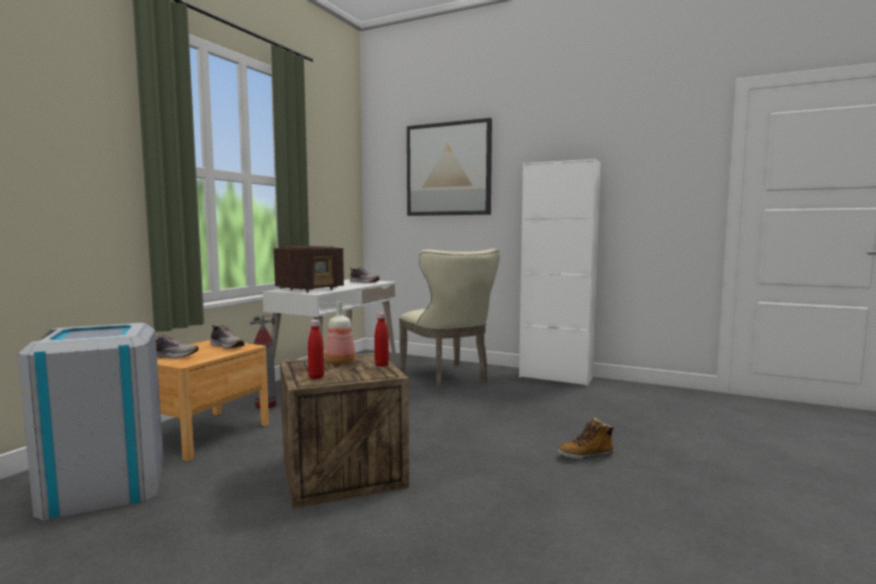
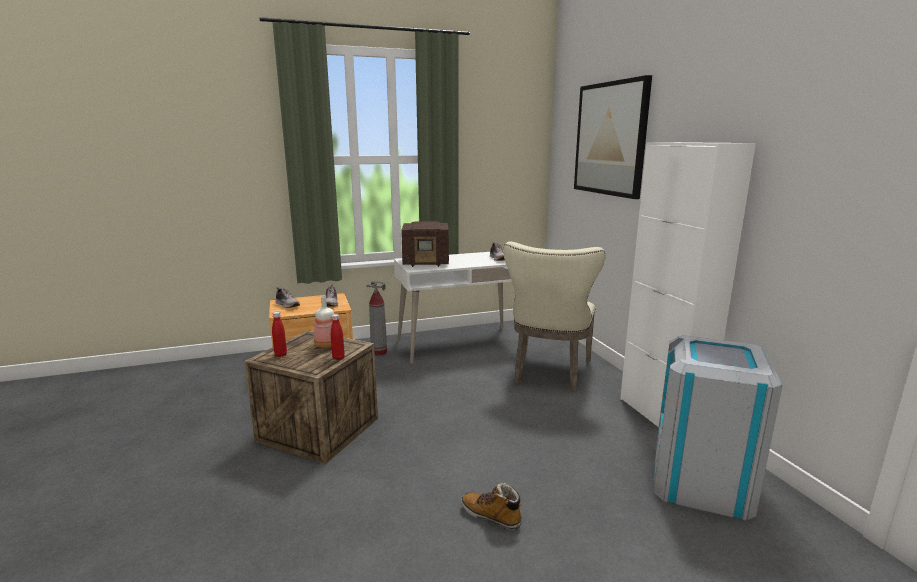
camera: 45 degrees right, 10 degrees up
(105, 487) = (226, 381): grey trash can -> grey trash can (701, 482)

